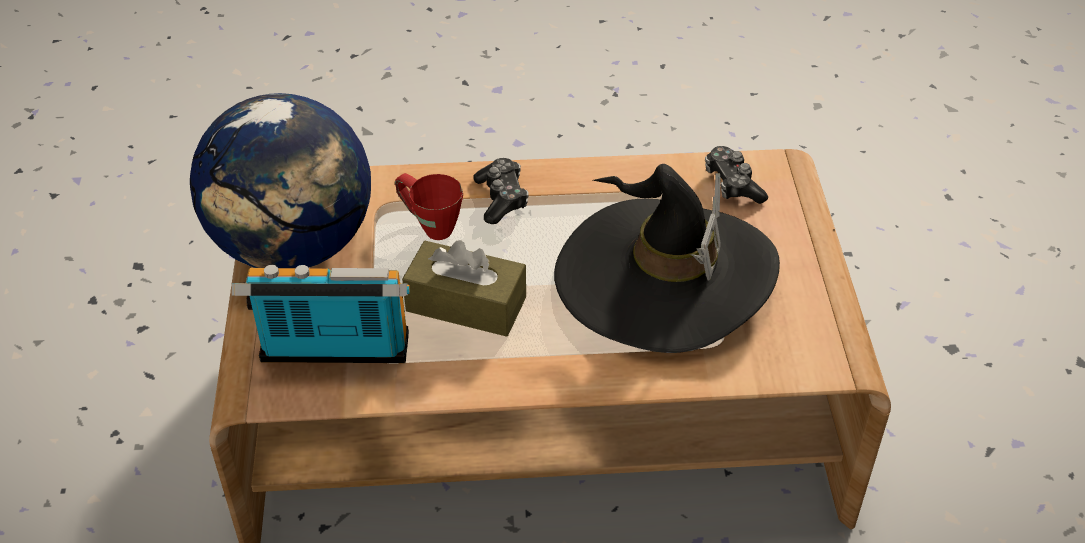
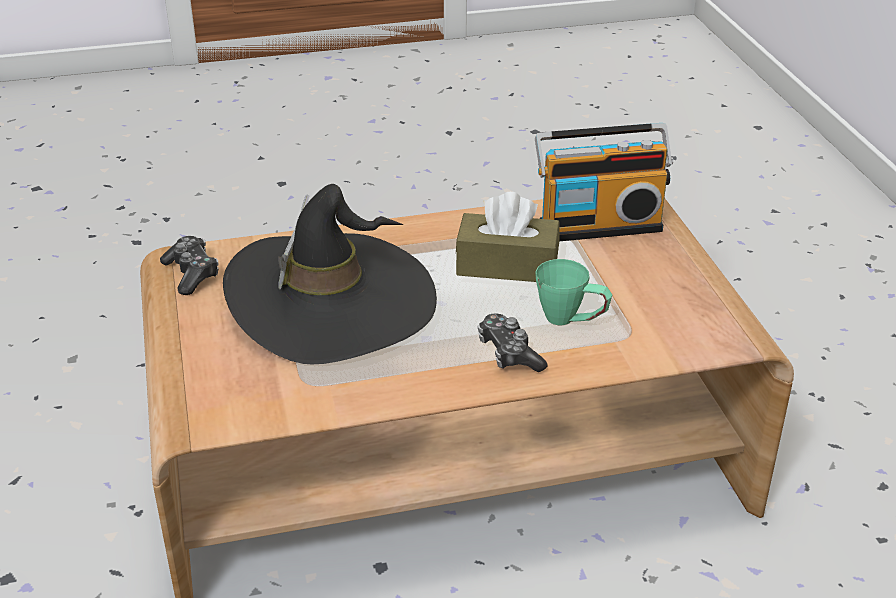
camera: 170 degrees right, 10 degrees down
(294, 247) = (687, 290): globe -> none
(429, 225) = (571, 321): red mug -> green mug
(732, 184) = (258, 396): game controller -> game controller (192, 274)

